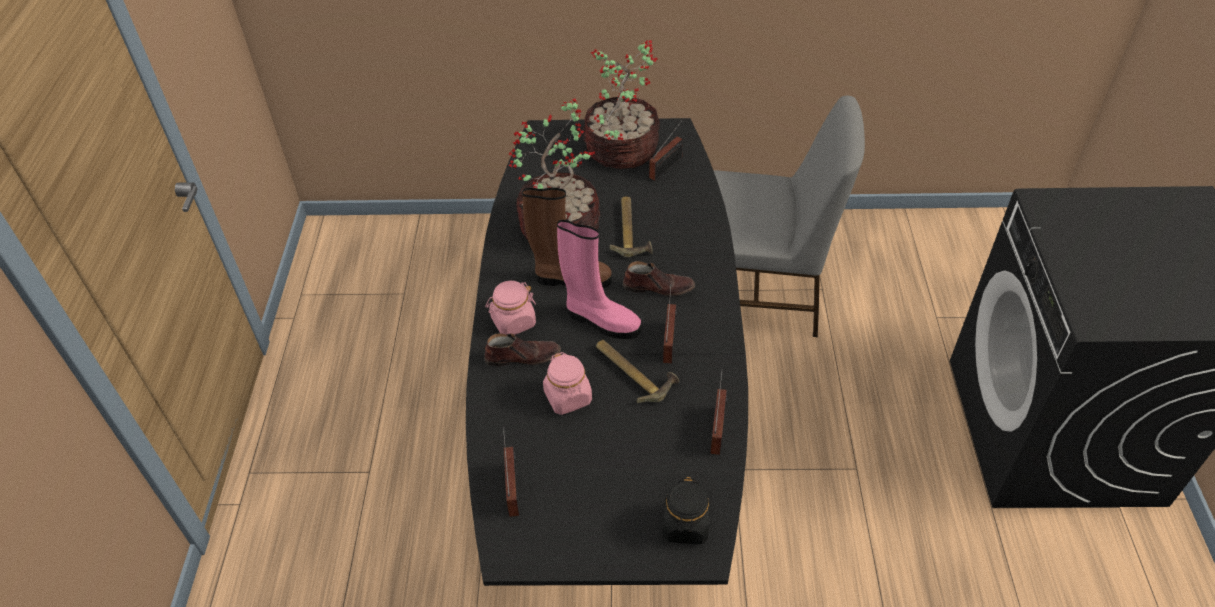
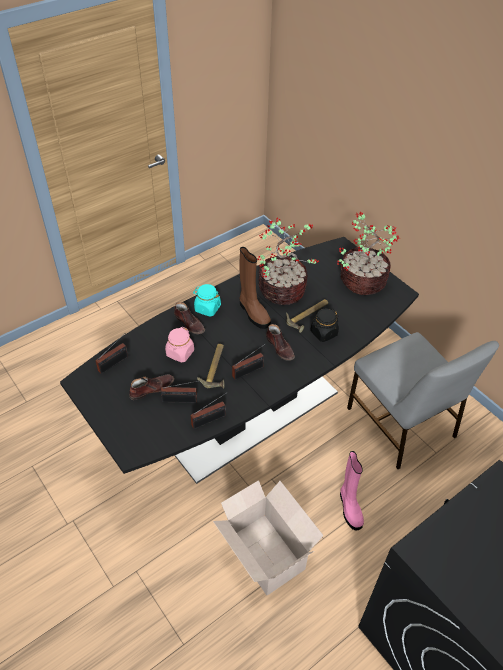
camera: 50 degrees right, 0 degrees up
(513, 322) = (207, 308): pink jar -> turquoise jar
(600, 320) = (237, 338): pink boot -> pink boot (349, 507)
(605, 466) = (151, 388): none -> brown shoe
(668, 166) = (370, 305): radio -> radio (181, 400)
(685, 525) = (141, 437): black jar -> black jar (323, 333)
(832, 542) = (265, 551): none -> cardboard box

